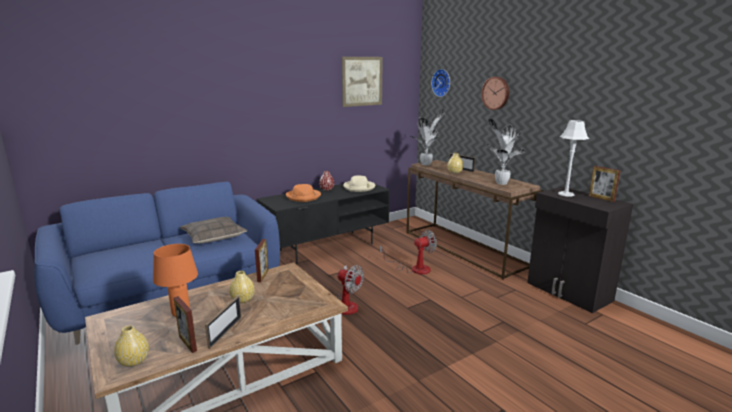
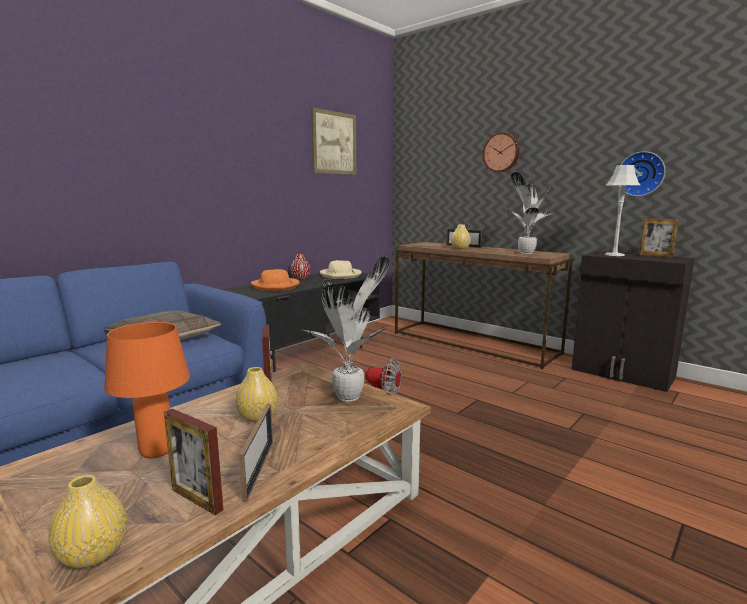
camera: 15 degrees left, 5 degrees down
(414, 268) = (432, 368): fan -> none
(427, 164) = (418, 244): potted plant -> potted plant (351, 396)
(442, 83) = (425, 149): wall clock -> wall clock (641, 174)

